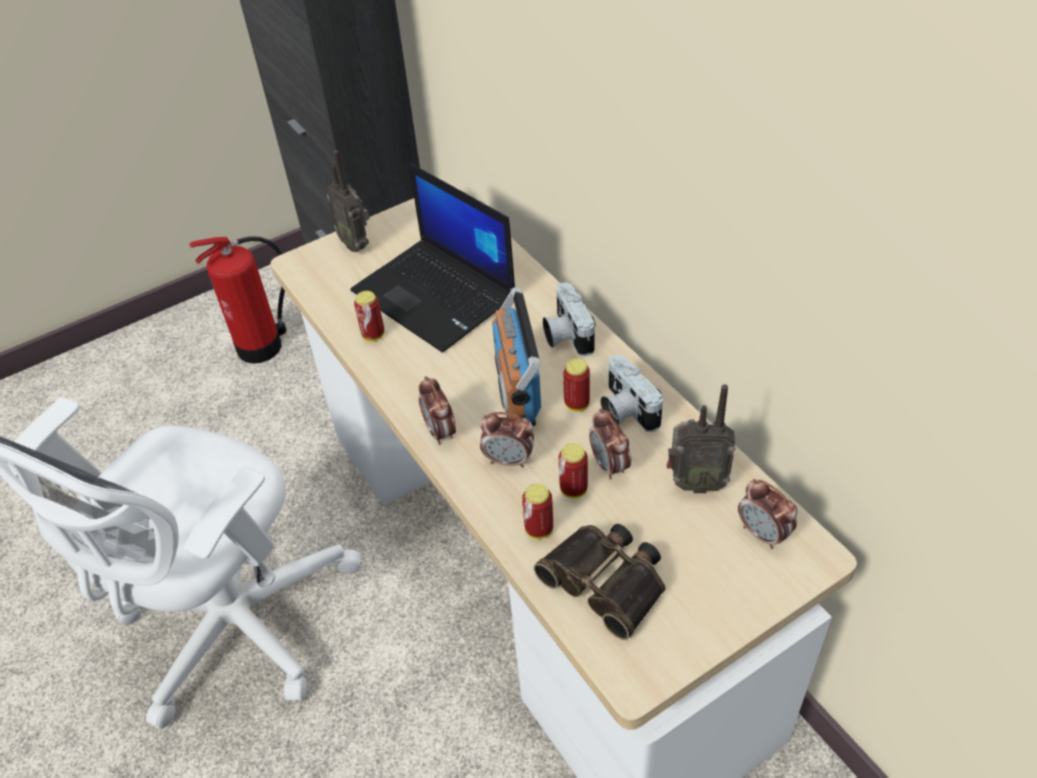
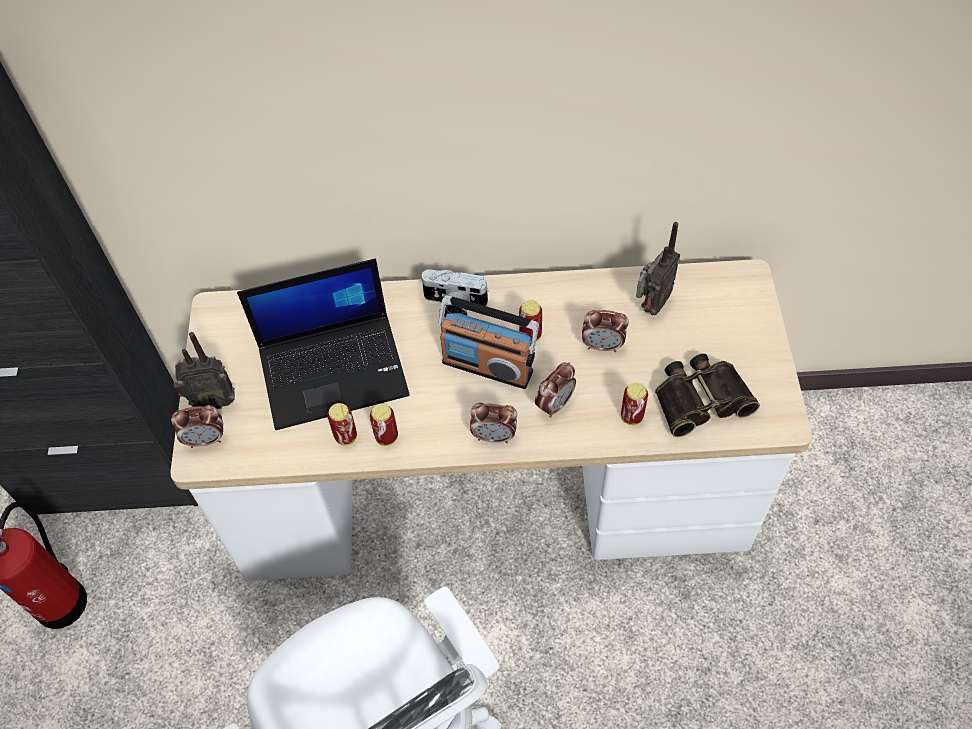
camera: 60 degrees left, 10 degrees up
(573, 489) = (609, 378): can -> can (386, 437)
(624, 410) = (557, 310): camera -> none
(763, 534) = (716, 294): alarm clock -> alarm clock (206, 439)

